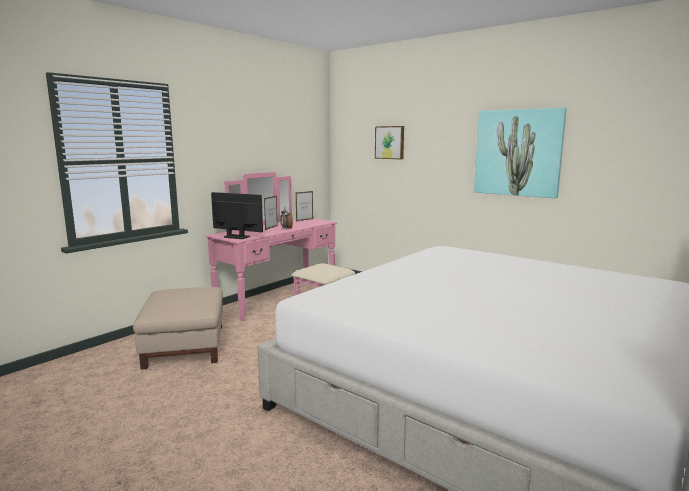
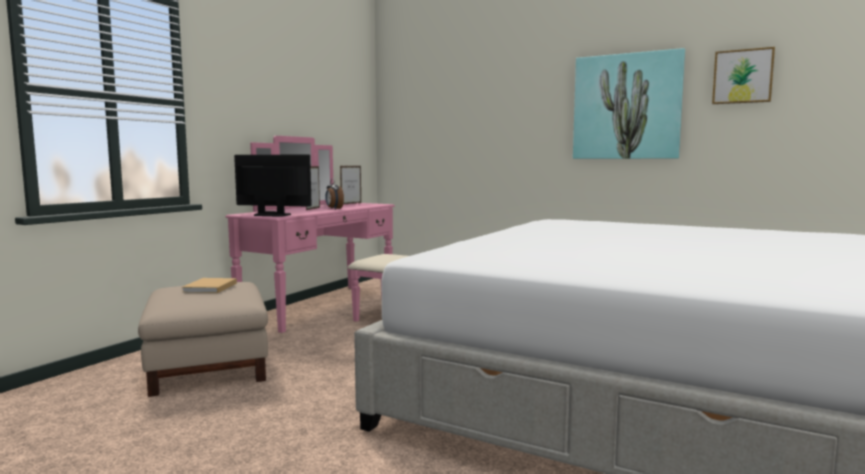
camera: 10 degrees left, 5 degrees down
(185, 294) = (209, 288): none -> beige book
(390, 142) = (458, 104): picture -> picture (742, 76)

